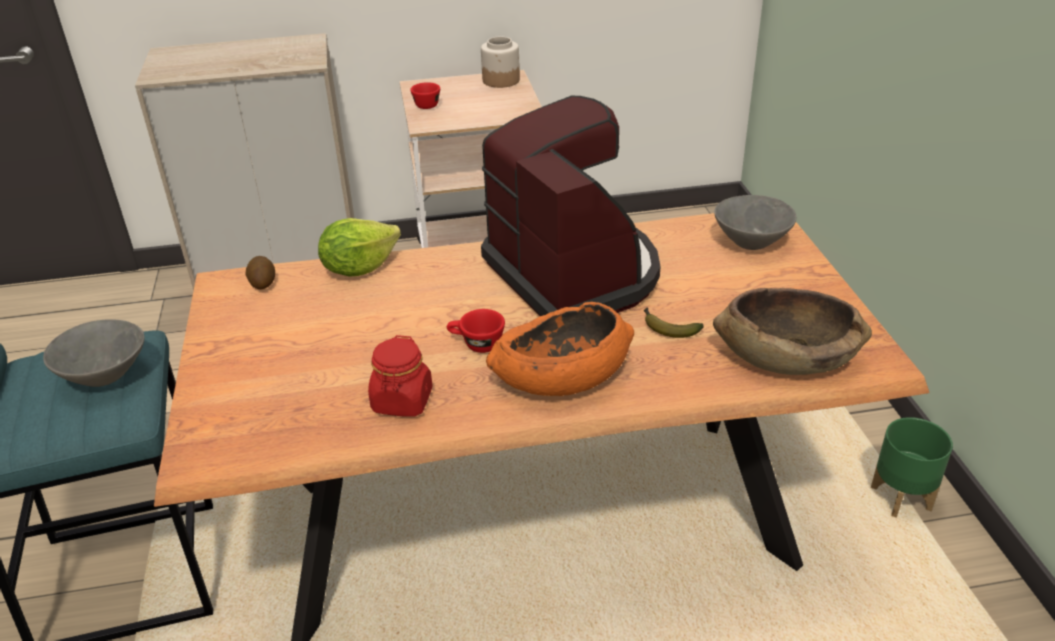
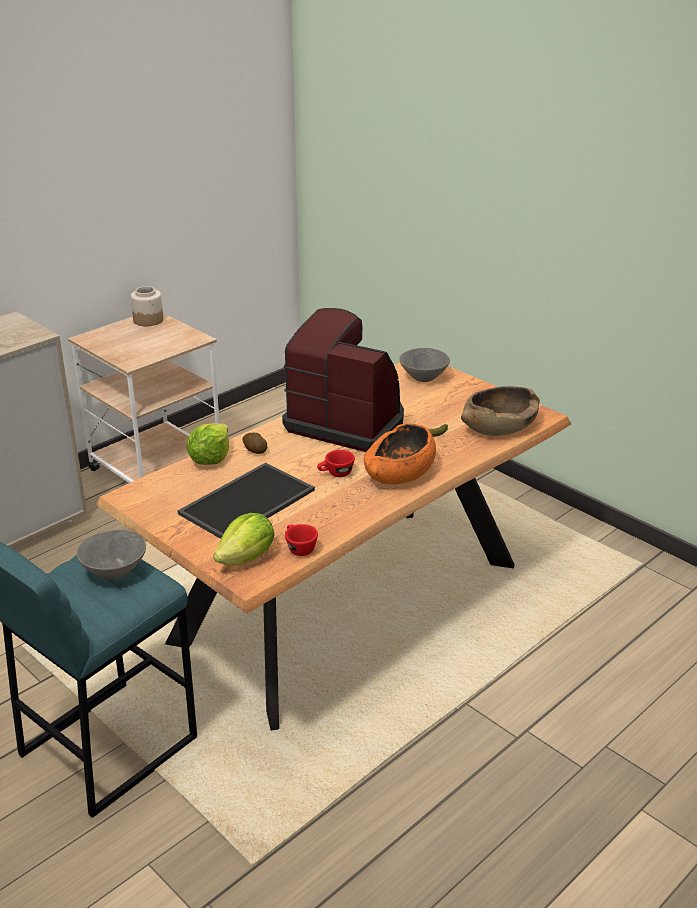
camera: 35 degrees left, 5 degrees down
(233, 423) = (247, 558): none -> lettuce
(262, 282) = (156, 486): potato -> potato (254, 450)
(330, 340) = (247, 500): none -> tray
(402, 401) = (330, 513): red jar -> none
(427, 104) = (113, 349): red cup -> red cup (298, 548)
(901, 499) = (535, 514): green planter -> none

